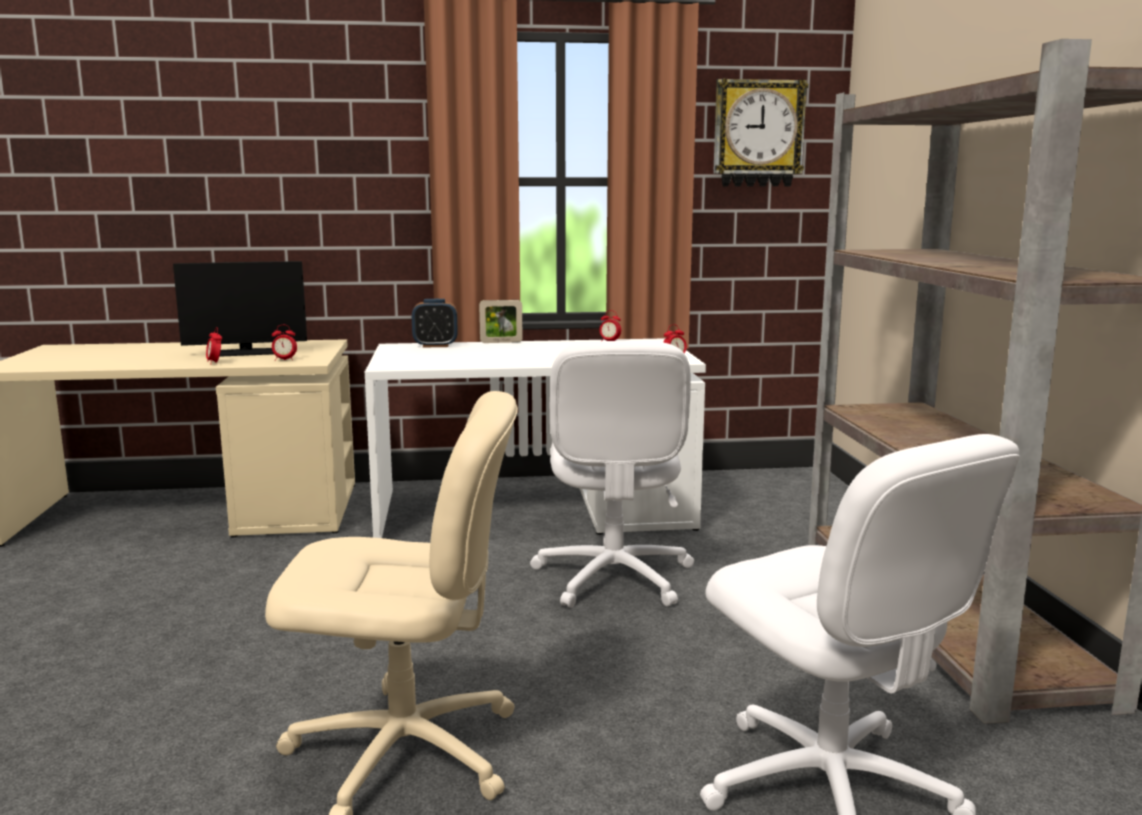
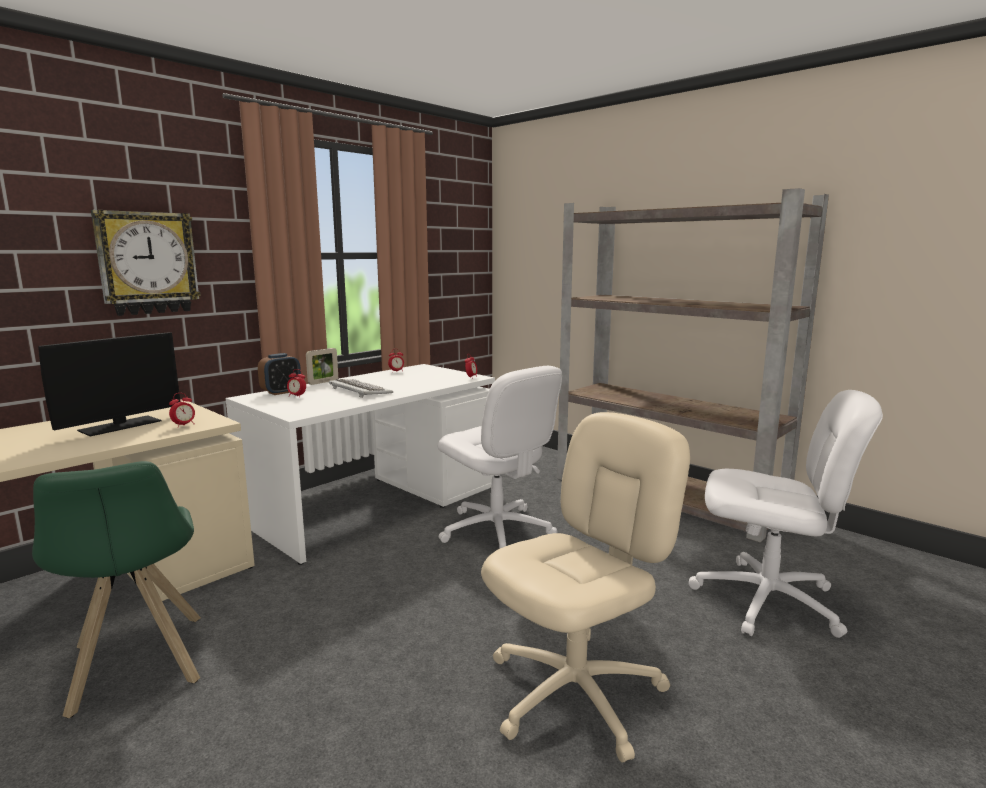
camera: 40 degrees left, 0 degrees up
(158, 574) = (137, 663): none -> green chair
(215, 363) = (118, 440): alarm clock -> alarm clock (297, 396)
(509, 355) = (359, 390): none -> keyboard
(758, 134) = (451, 223): wall clock -> wall clock (147, 263)

